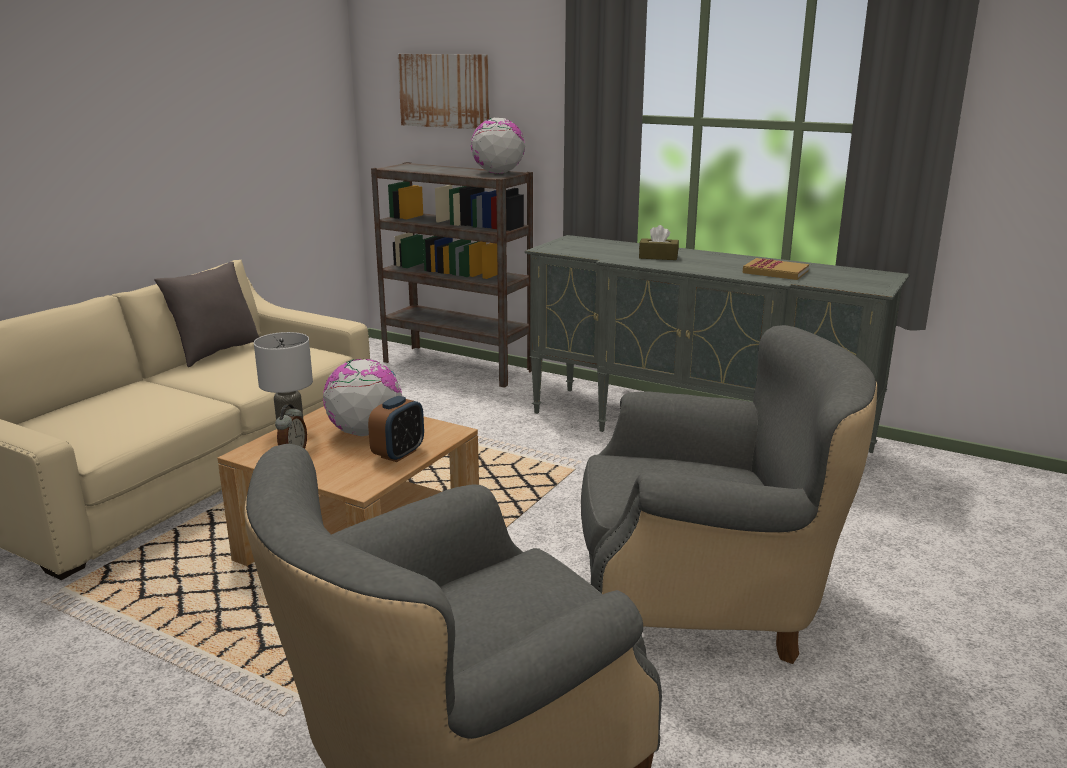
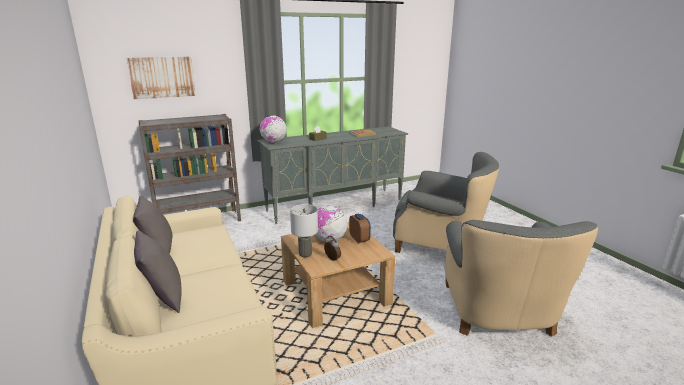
camera: 55 degrees left, 0 degrees up
(96, 395) = (163, 298): none -> grey pillow
(498, 173) = (213, 116): globe -> globe (273, 142)
(704, 600) = (439, 244): grey armchair -> grey armchair turned 75 degrees clockwise

